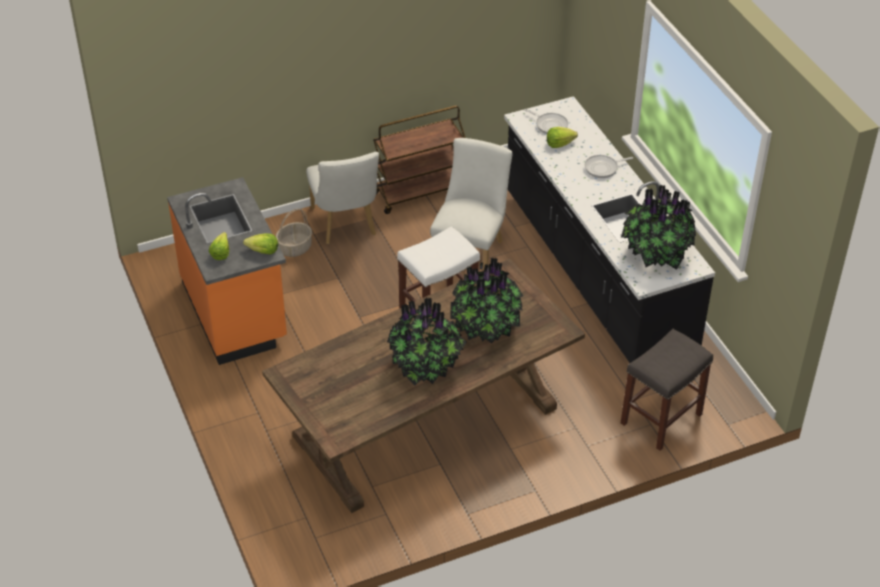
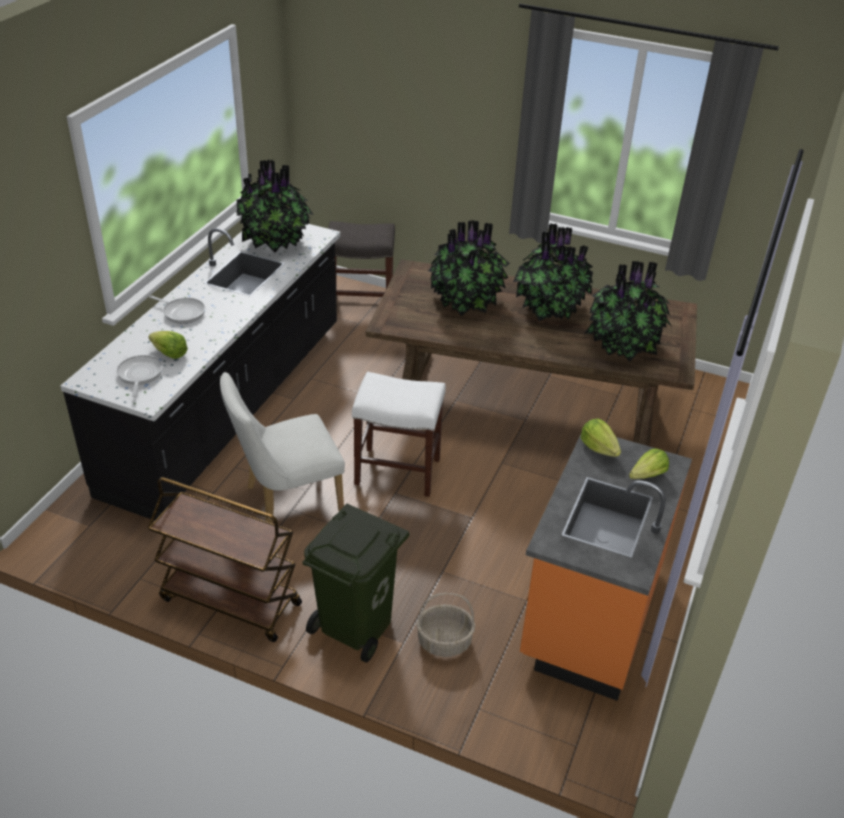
camera: 135 degrees left, 5 degrees down
(340, 371) = (624, 345): none -> potted plant
(345, 225) = (357, 626): white chair -> green trash can

